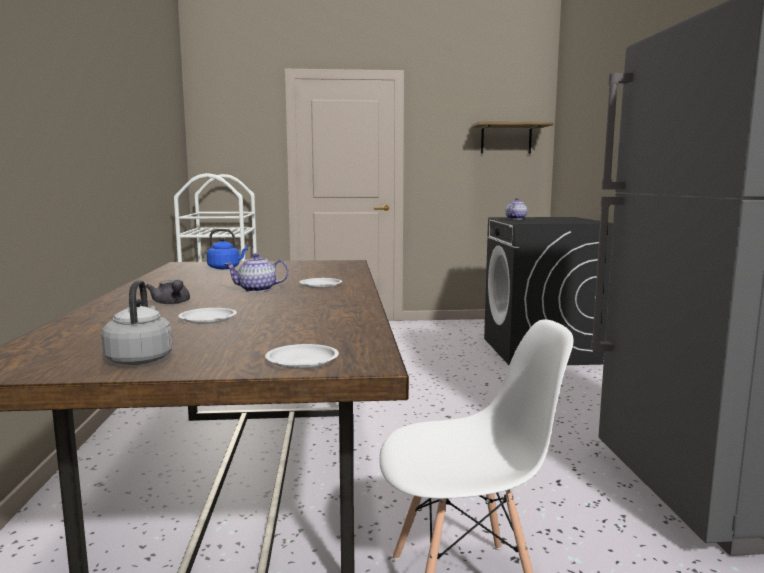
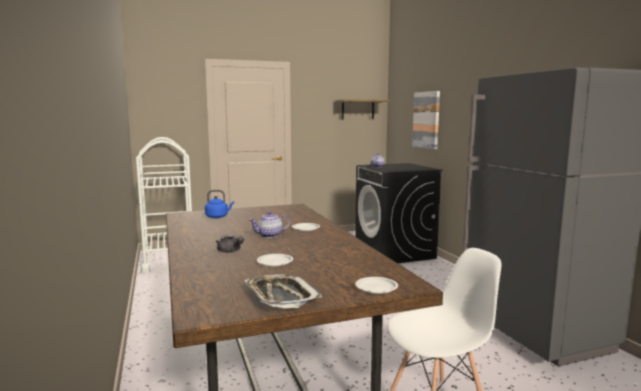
camera: 15 degrees left, 0 degrees up
(141, 359) = (281, 296): grey kettle -> tray
(600, 148) = (426, 120): none -> picture

